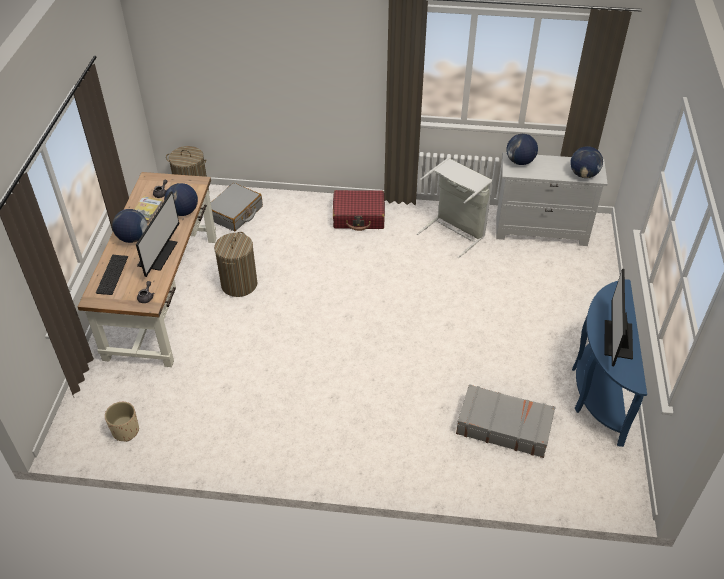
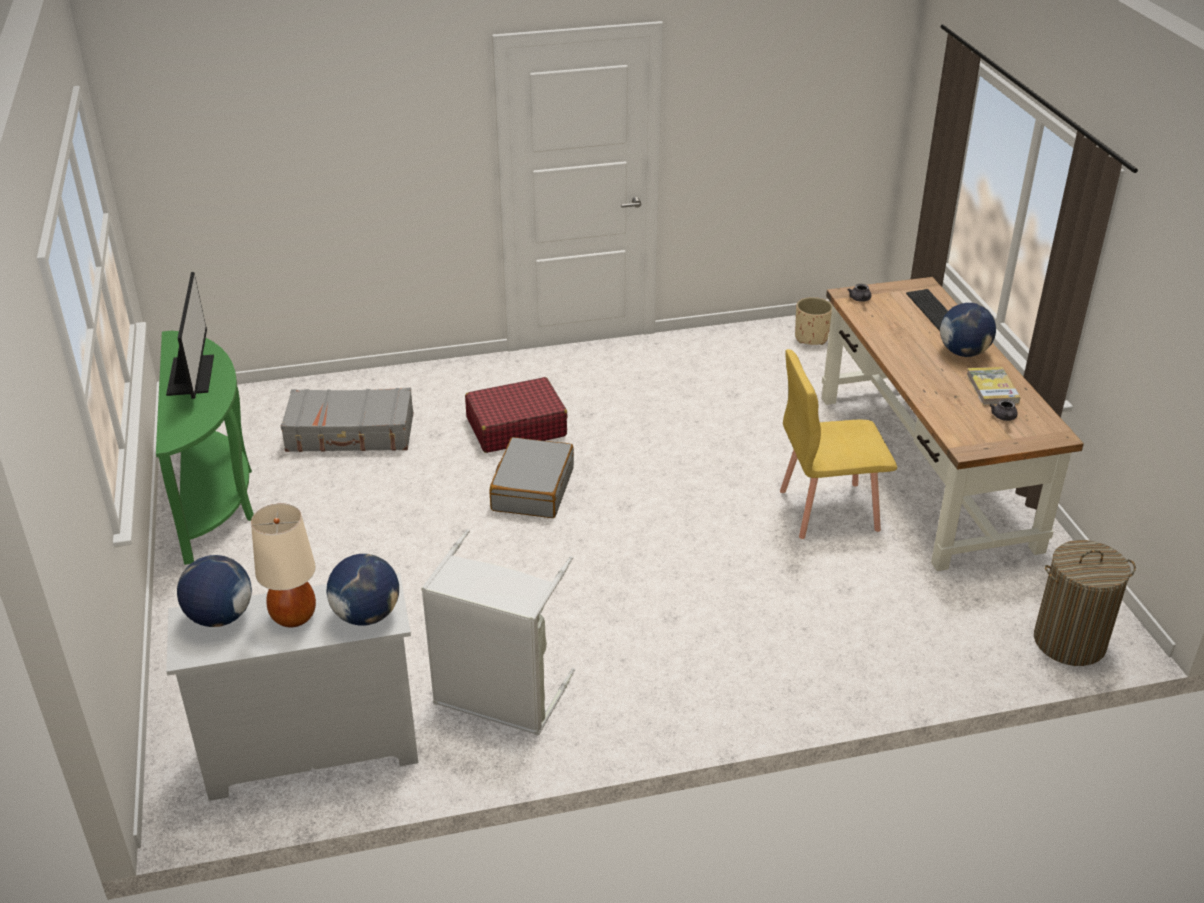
camera: 160 degrees right, 10 degrees down
(158, 254) = (903, 343): monitor -> none
(183, 212) = (935, 399): globe -> none
(235, 213) = (950, 624): grey suitcase -> grey suitcase (532, 489)
(239, 284) = (827, 510): laundry basket -> yellow chair
(359, 216) = (710, 682): red suitcase -> red suitcase (516, 427)
(551, 167) = (293, 617): none -> beige table lamp
(597, 390) = (215, 498): blue console table -> green console table

